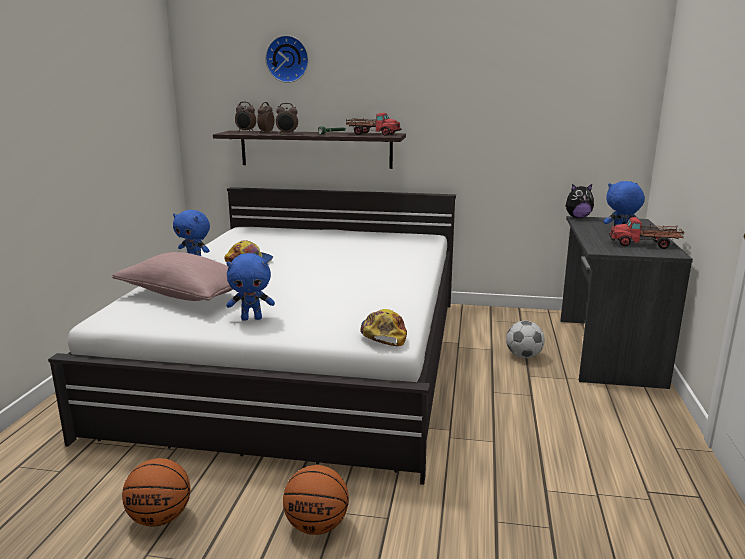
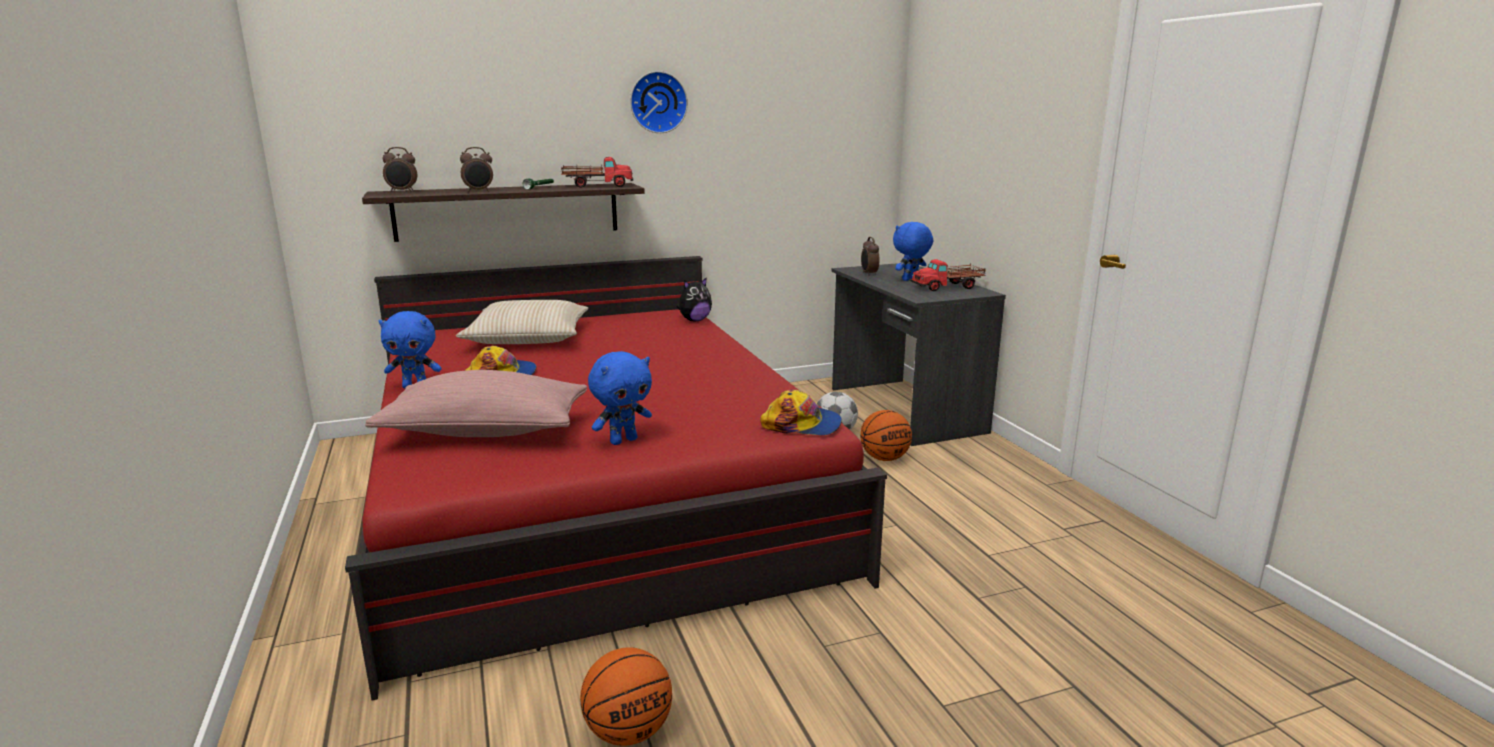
camera: 30 degrees left, 0 degrees up
(266, 132) = (439, 191): alarm clock -> alarm clock (869, 274)
(288, 59) = (457, 84): wall clock -> wall clock (657, 102)
(301, 240) = (528, 338): none -> beige pillow
(303, 358) = (593, 493): white bed -> red bed
(316, 526) = (820, 667): basketball -> basketball (884, 458)
(383, 334) = (802, 424): cap -> cap turned 135 degrees clockwise
(577, 217) = (845, 268): plush toy -> plush toy (694, 320)

